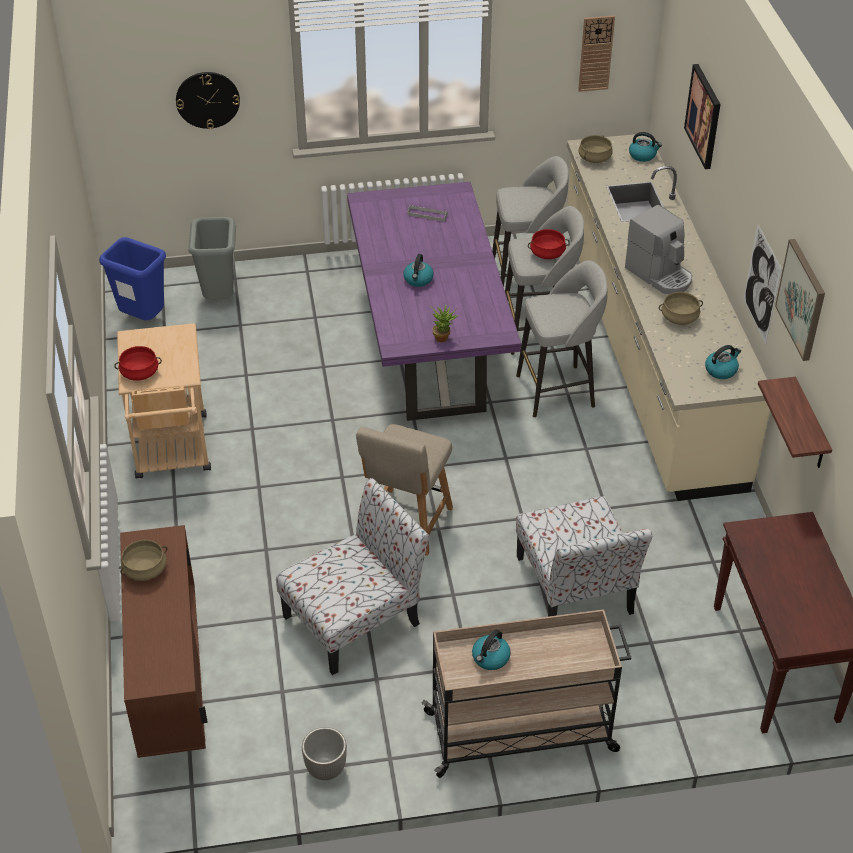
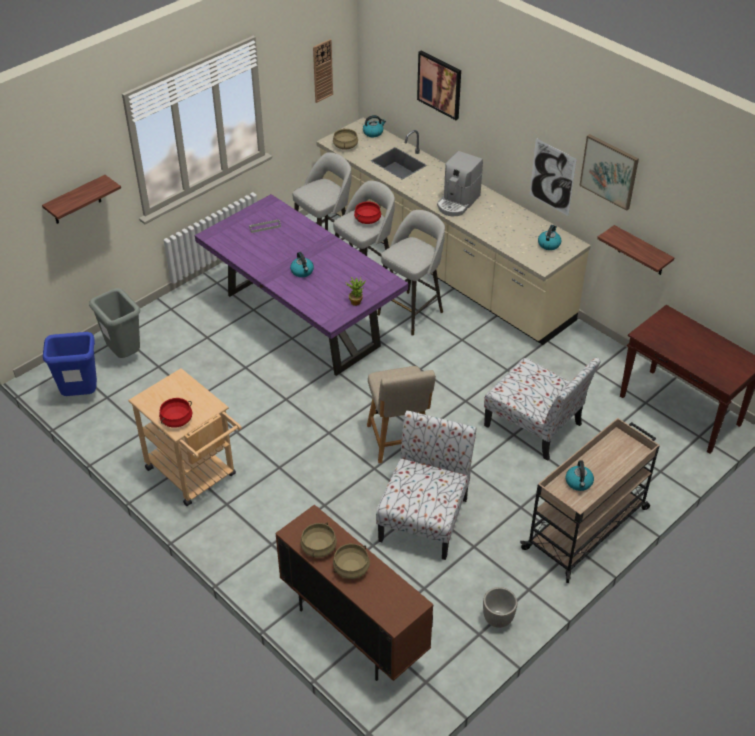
camera: 35 degrees left, 0 degrees up
(207, 99) = (76, 200): wall clock -> shelf
(660, 274) = (457, 202): coffee machine -> coffee machine turned 105 degrees clockwise
(679, 317) = (495, 223): beige cooking pot -> beige cooking pot (351, 568)

